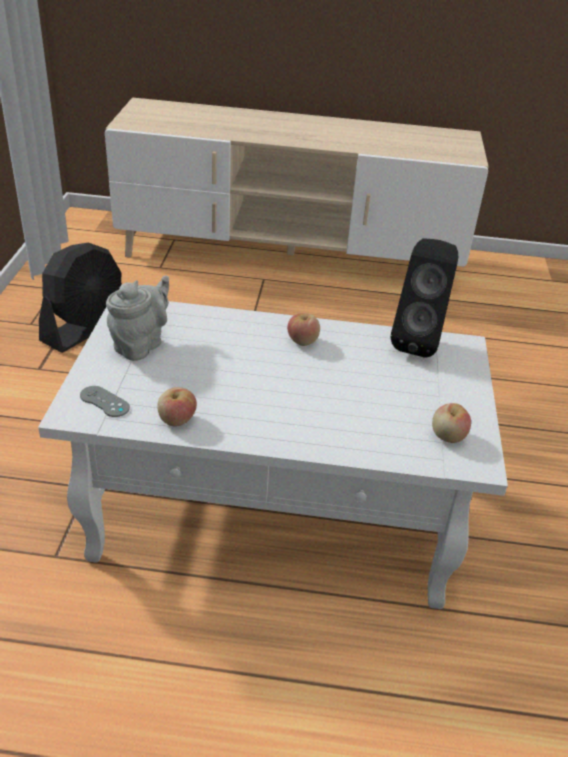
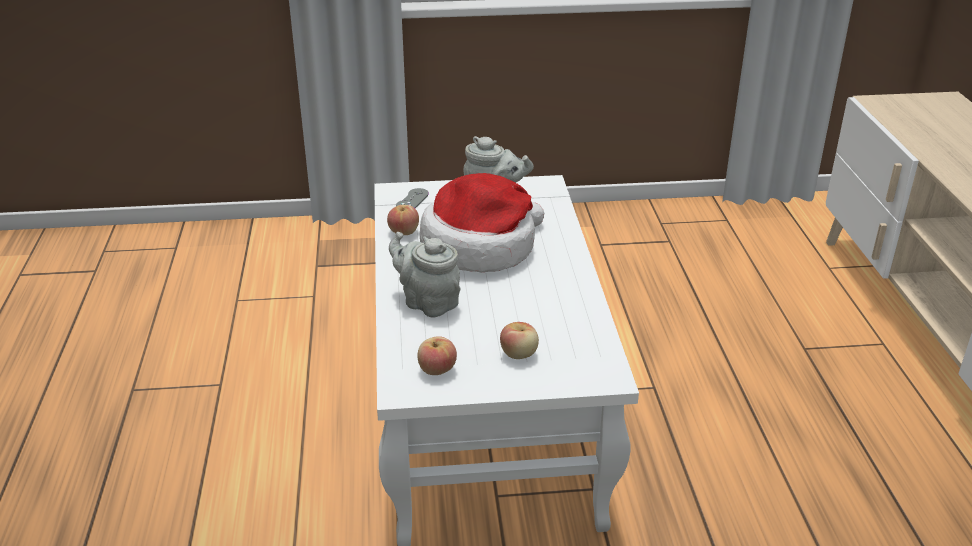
camera: 80 degrees right, 5 degrees down
(86, 327) = (679, 251): black fan -> none
(233, 371) = (481, 246): none -> hat
(302, 341) = (550, 274): apple -> apple (519, 354)
(330, 424) = (427, 302): none -> grey teapot
(418, 341) = (595, 344): black speaker -> none

